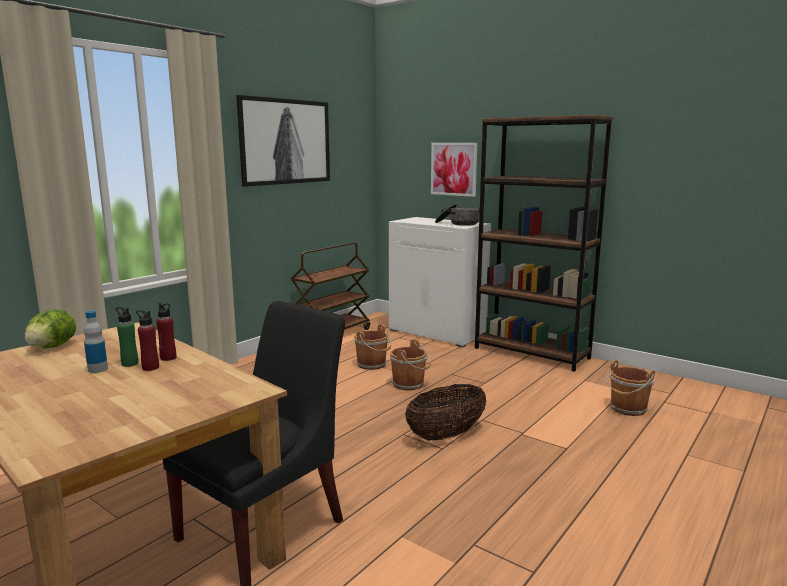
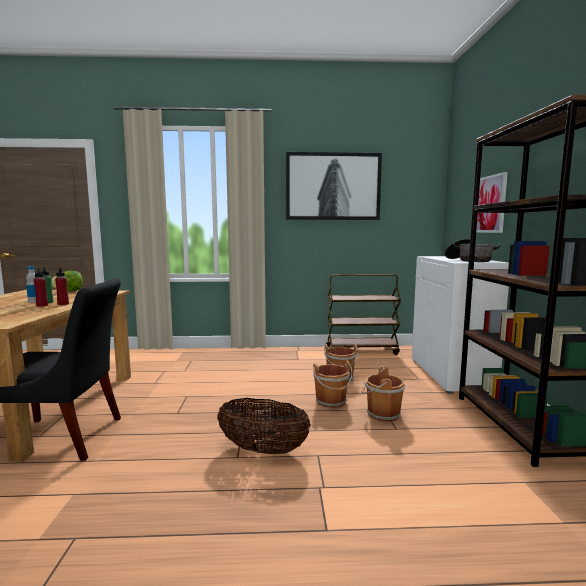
camera: 50 degrees right, 5 degrees down
(627, 409) = (512, 546): brown bucket -> brown bucket (381, 414)

